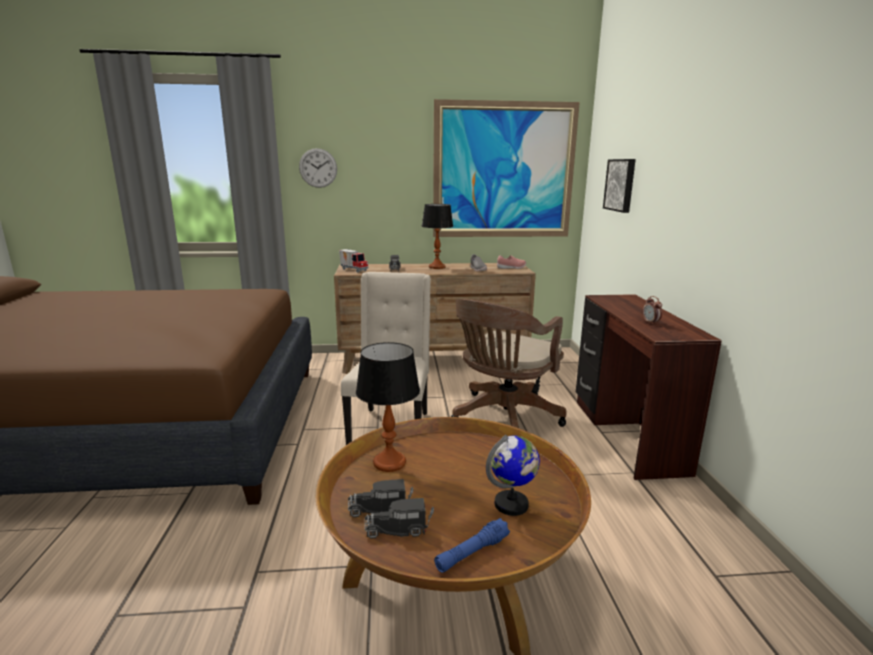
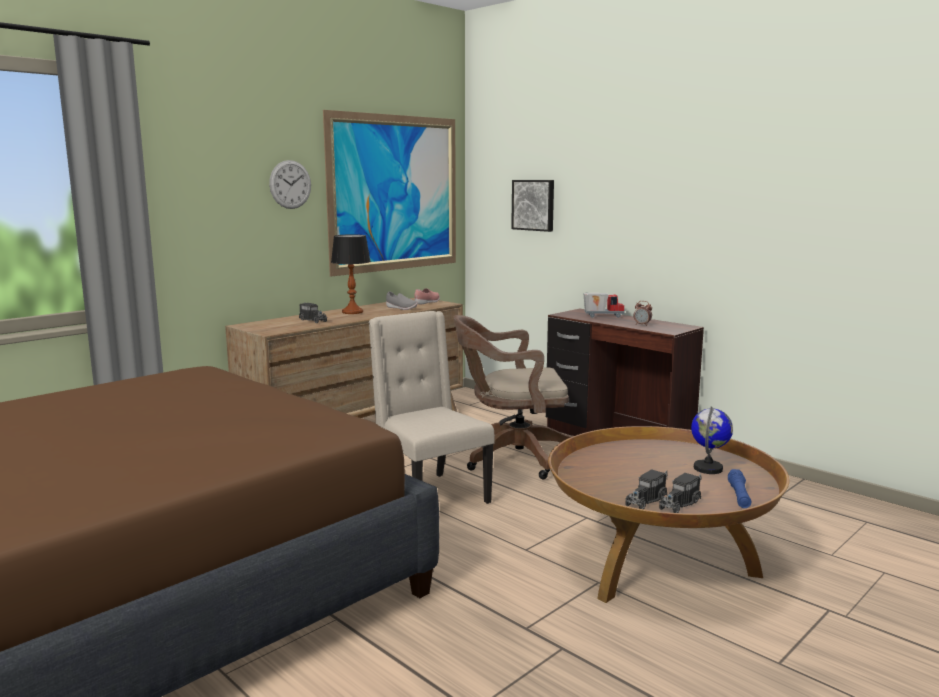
camera: 40 degrees left, 5 degrees down
(318, 168) = (190, 195): wall clock -> wall clock (290, 184)
(354, 270) = (269, 328): toy truck -> toy truck (603, 316)
(389, 463) = (591, 477): table lamp -> none
(503, 418) = (512, 457): brown office chair -> brown office chair turned 90 degrees clockwise

